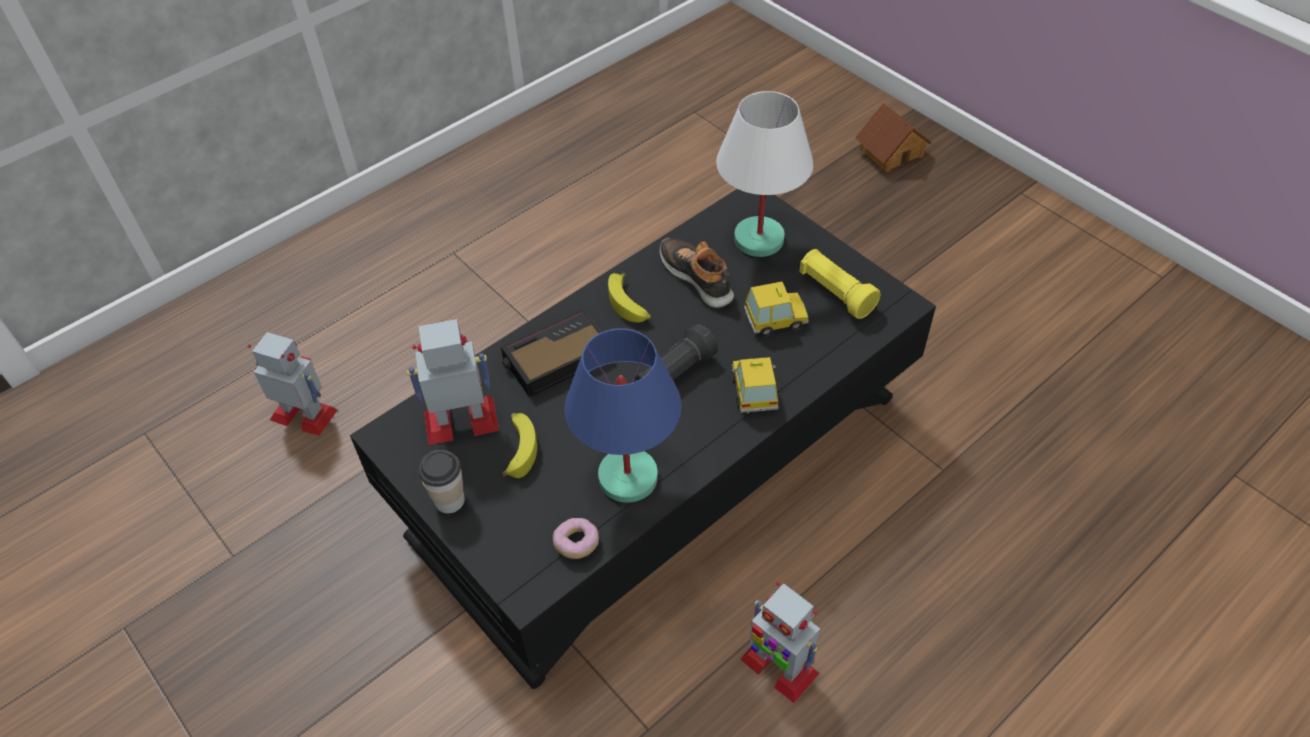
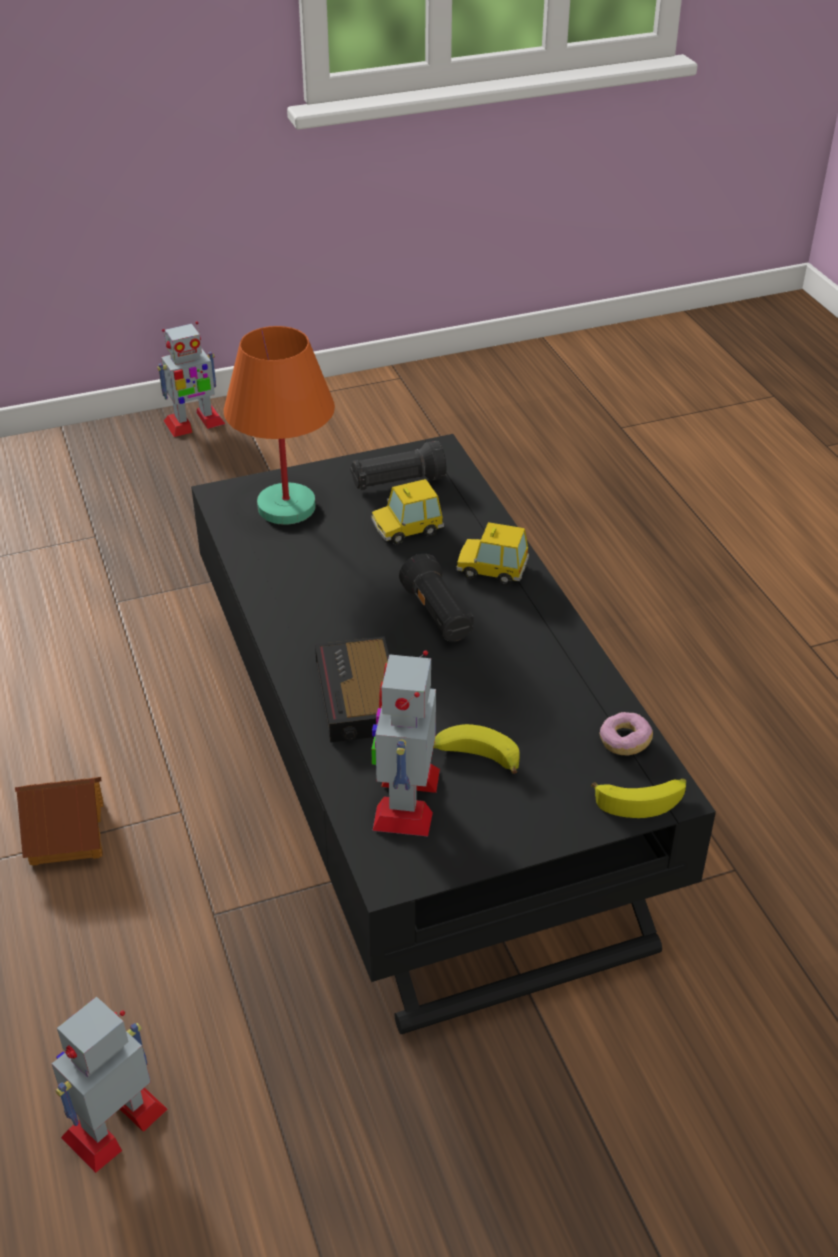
camera: 70 degrees left, 10 degrees down
(449, 500) = (520, 833): cup -> none
(629, 305) = (315, 622): banana -> banana (641, 800)
(629, 477) = (558, 682): blue table lamp -> none
(697, 277) = (310, 563): shoe -> none
(758, 240) = (287, 508): white table lamp -> orange table lamp
(776, 319) = (407, 529): toy car -> toy car turned 120 degrees counterclockwise
(778, 666) = (698, 752): toy robot -> toy robot (193, 423)
(835, 293) = (397, 483): yellow flashlight -> black flashlight
(890, 151) = (108, 462): toy house -> toy house (65, 832)

